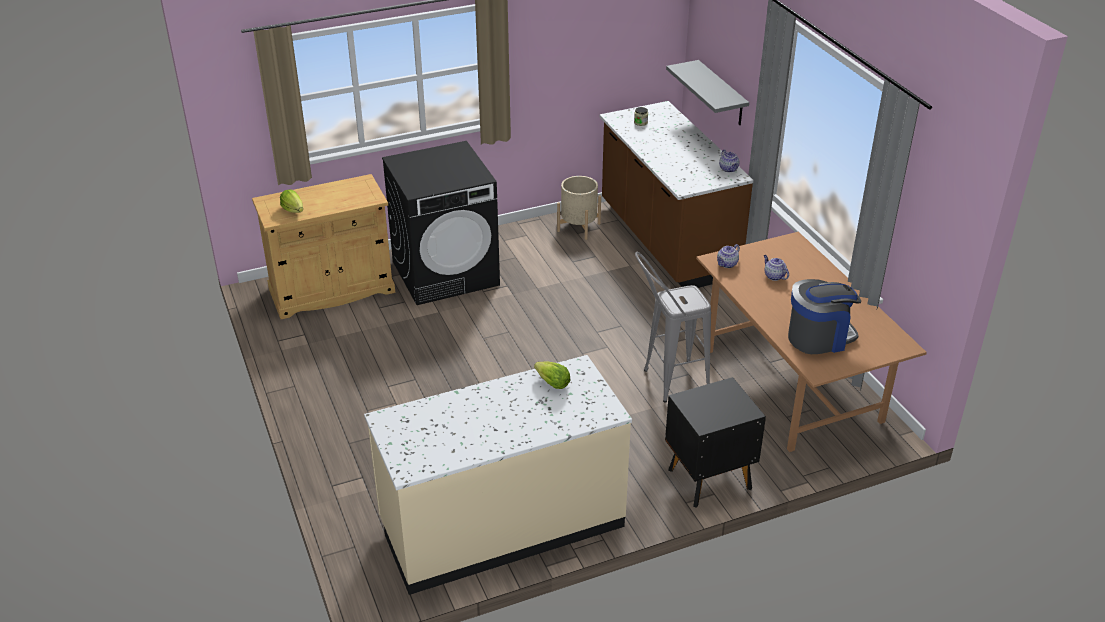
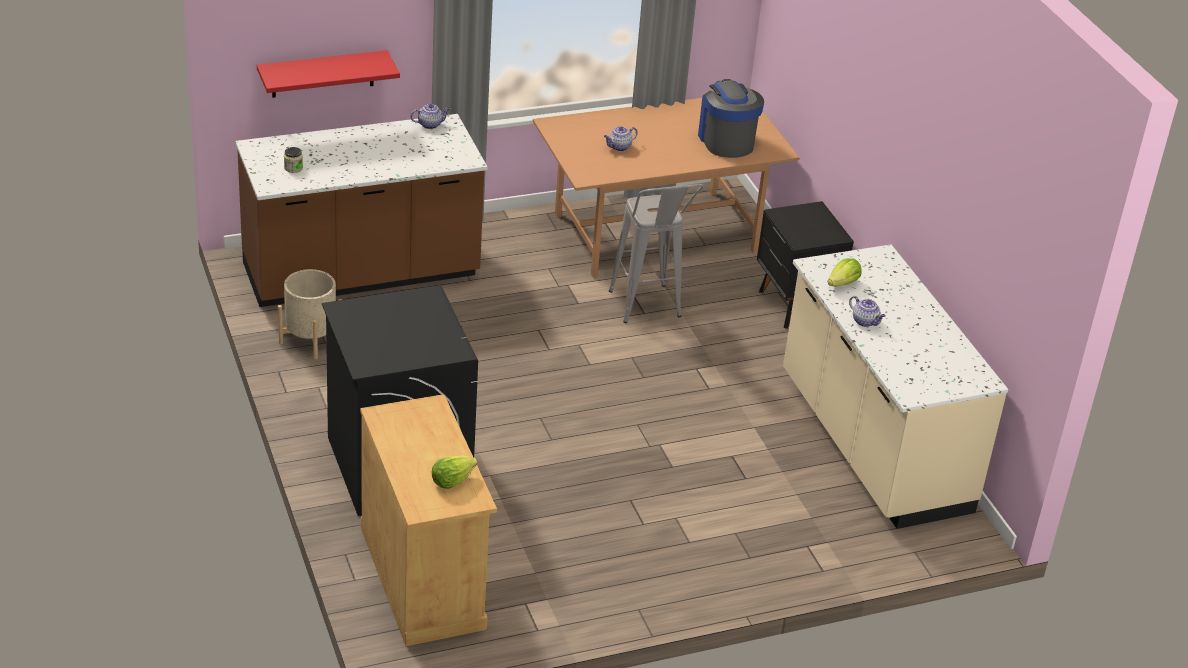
camera: 90 degrees left, 0 degrees up
(721, 94) = (322, 74): grey shelf -> red shelf
(727, 264) = (594, 171): teapot -> teapot (865, 321)

